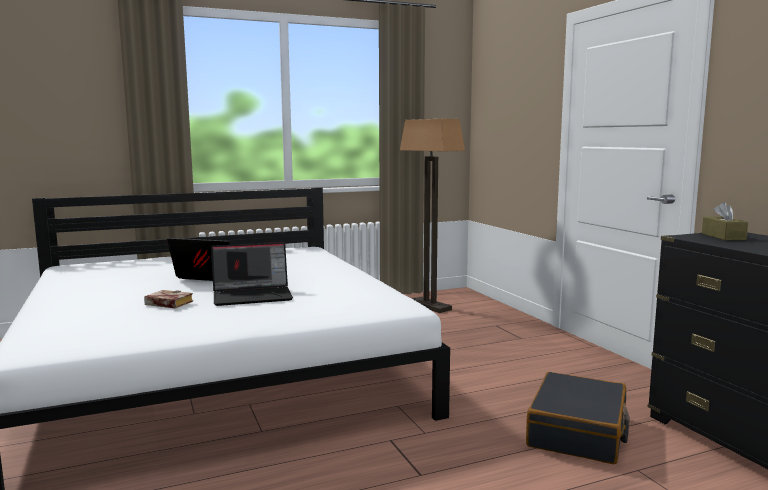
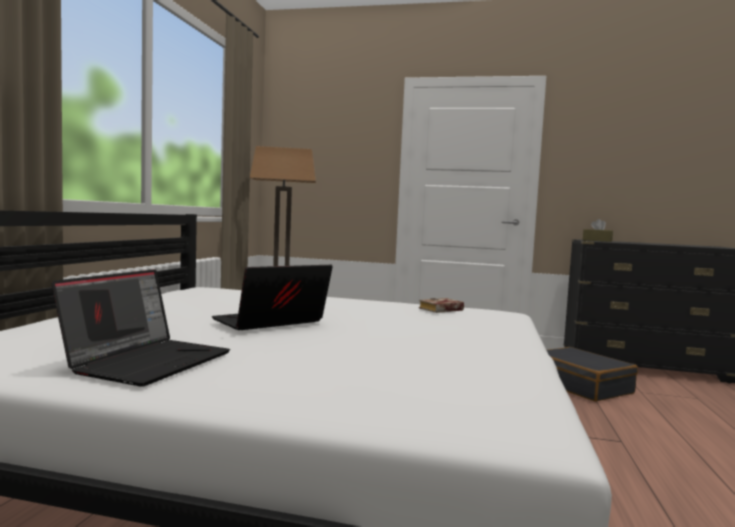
camera: 55 degrees left, 5 degrees down
(166, 304) = (360, 352): book -> book (440, 310)
(253, 295) = (386, 328): laptop -> laptop (149, 361)

